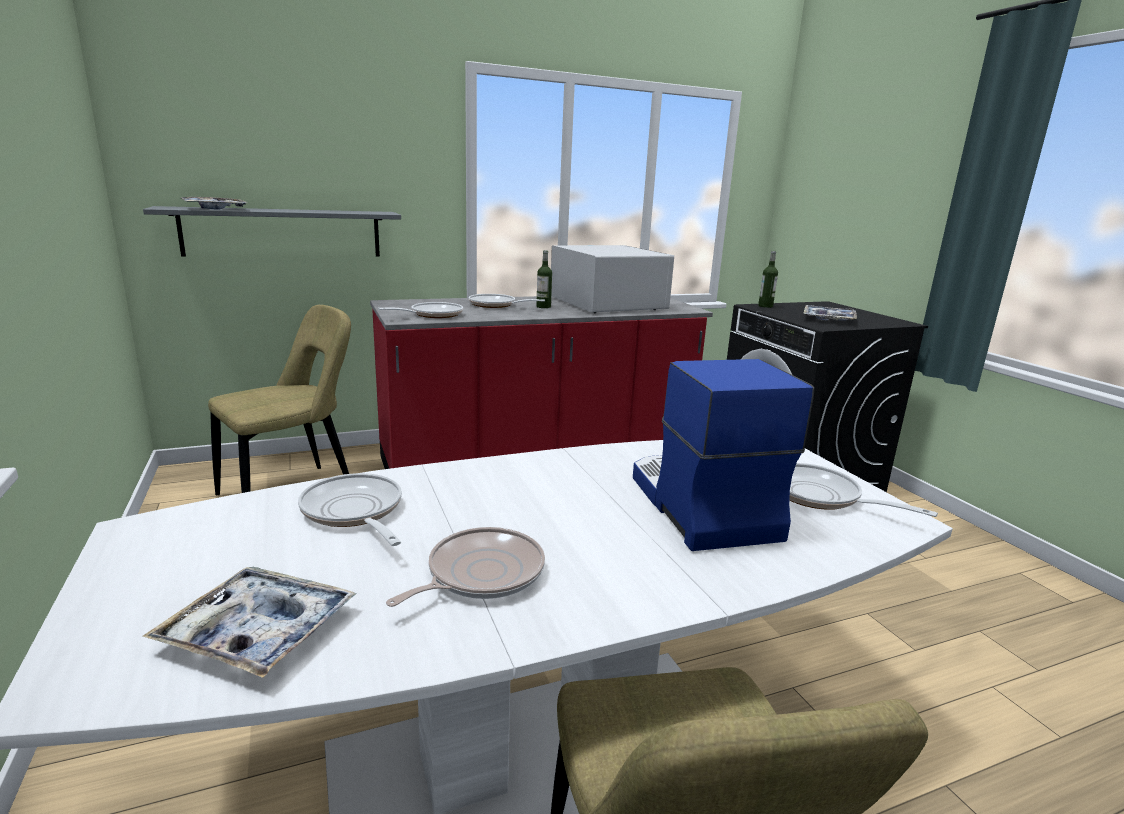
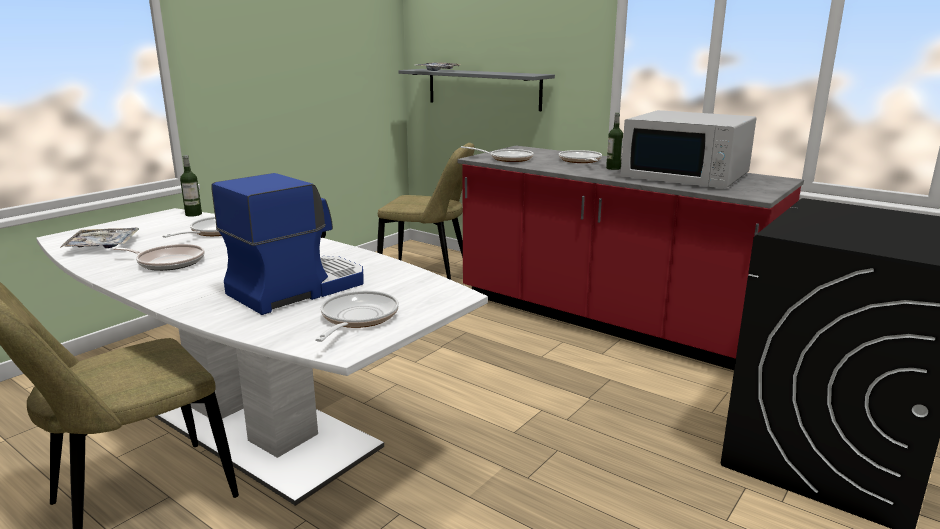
camera: 60 degrees right, 0 degrees up
(607, 303) = (686, 176): white microwave -> white microwave turned 90 degrees clockwise
(765, 306) = (833, 206): bottle -> bottle (193, 214)
(828, 319) = (843, 231): tray -> none

